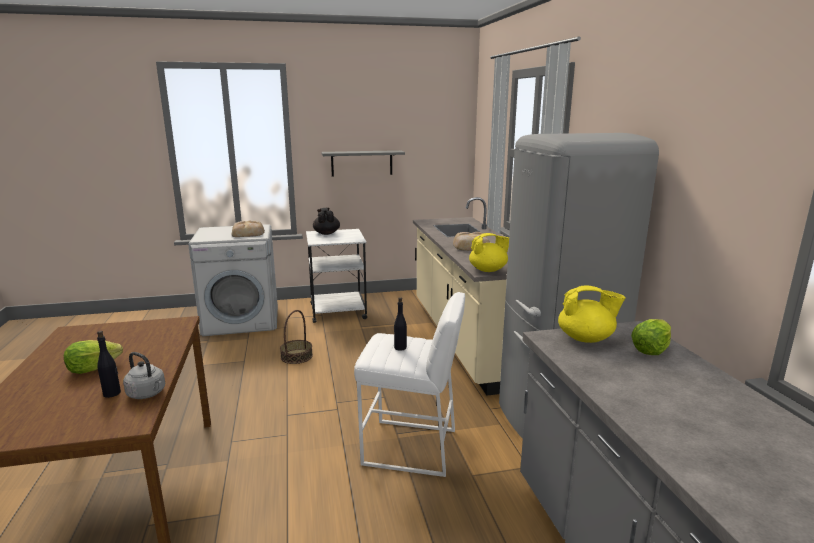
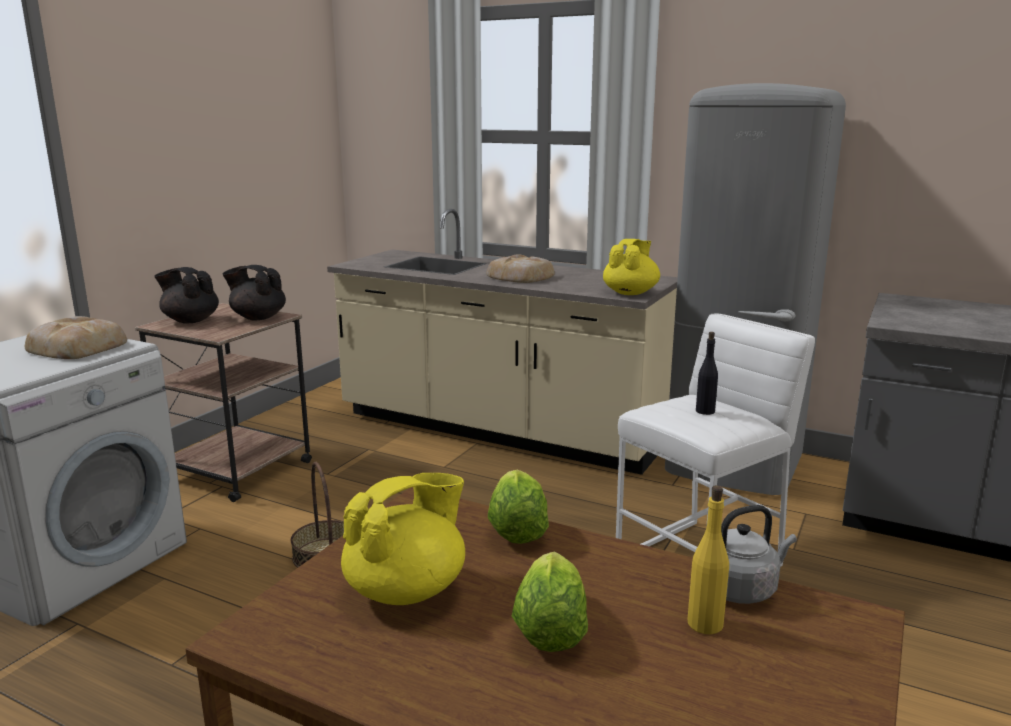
camera: 50 degrees left, 0 degrees up
(112, 393) = (705, 623): black bottle -> yellow bottle
(339, 311) = (239, 469): white cart -> brown cart
(348, 238) = (258, 317): none -> black teapot
(362, 163) = (193, 174): grey shelf -> none
(586, 338) = (910, 315): yellow teapot -> yellow teapot (407, 589)
(650, 350) = (957, 308): lettuce -> lettuce (517, 530)

